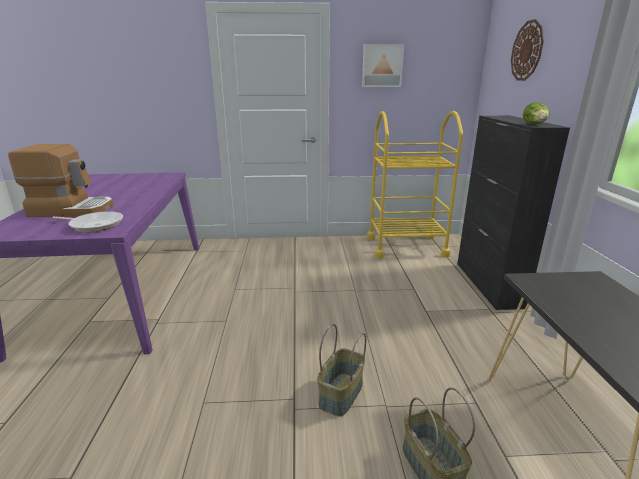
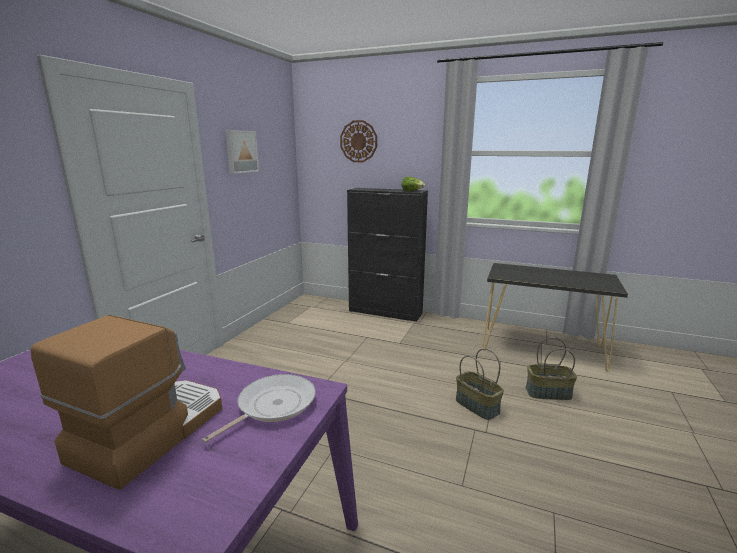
camera: 65 degrees left, 5 degrees down
(406, 246) = (298, 318): yellow cart -> none

